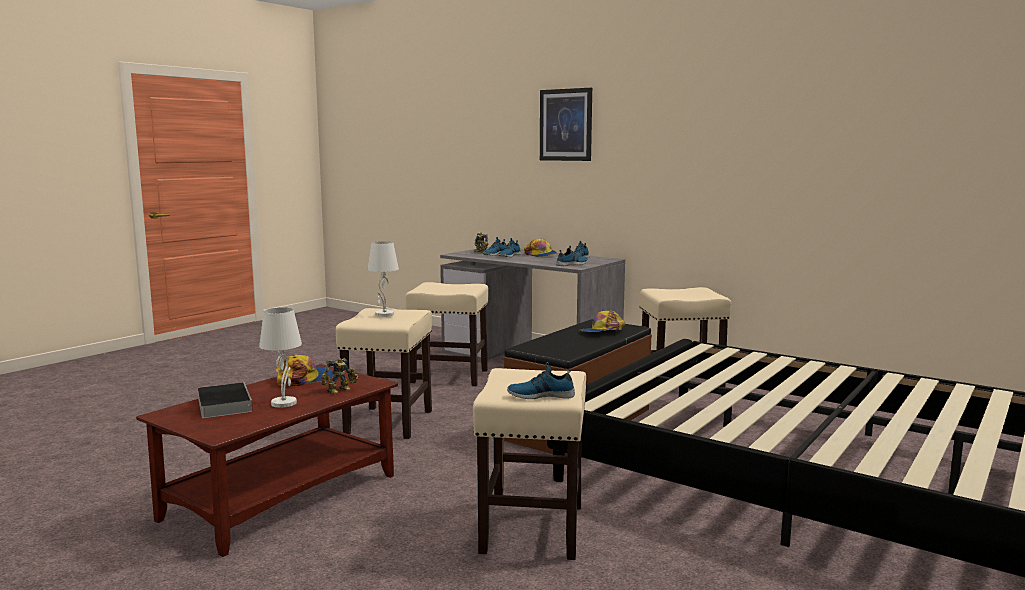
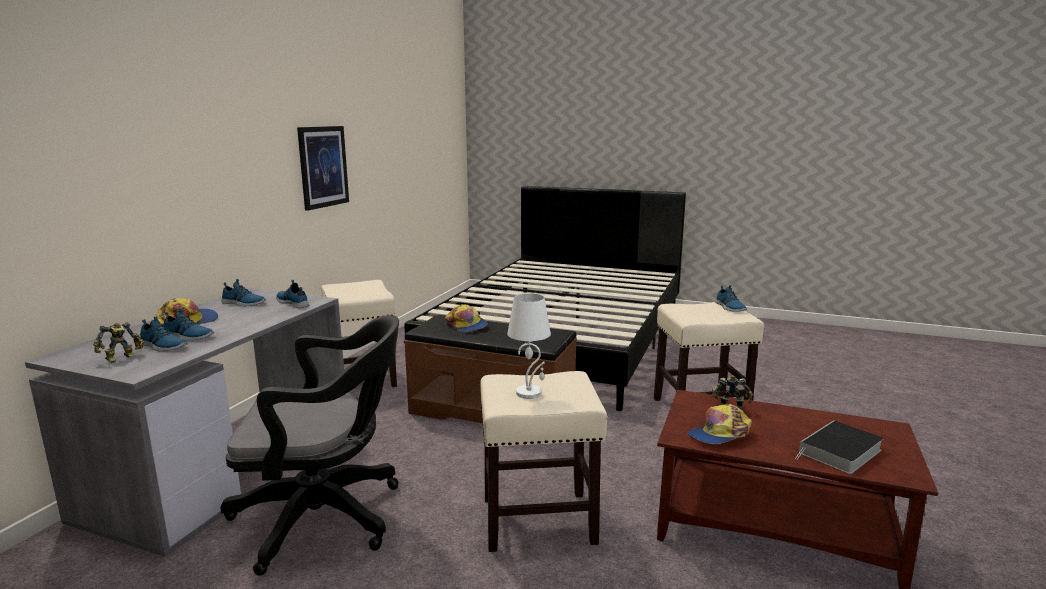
camera: 105 degrees left, 5 degrees up
(284, 403) = (793, 423): white table lamp -> none
(304, 379) = (719, 434): cap -> cap turned 75 degrees counterclockwise
(448, 376) = (327, 517): beige stool -> black office chair
(566, 125) = (135, 117): picture -> picture (323, 166)

